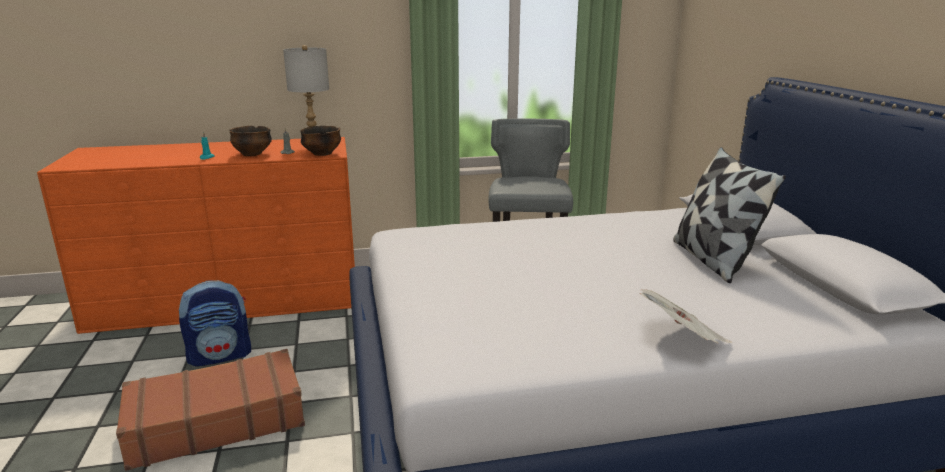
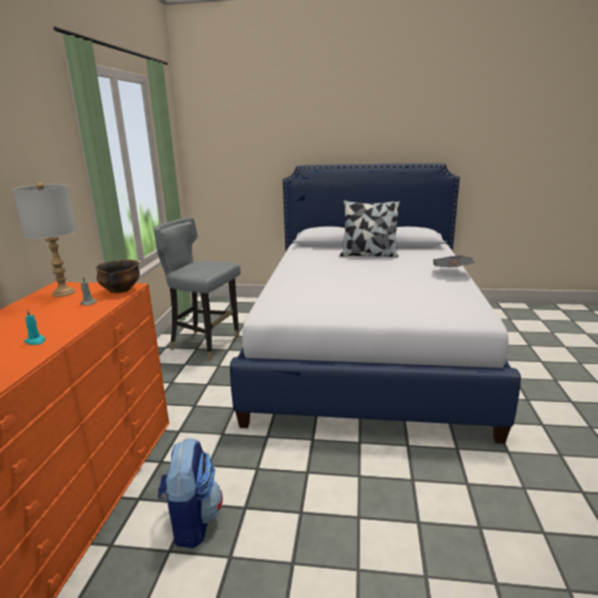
camera: 70 degrees left, 0 degrees up
(216, 421) = (315, 520): brown suitcase -> none
(252, 154) = (63, 318): bowl -> none

